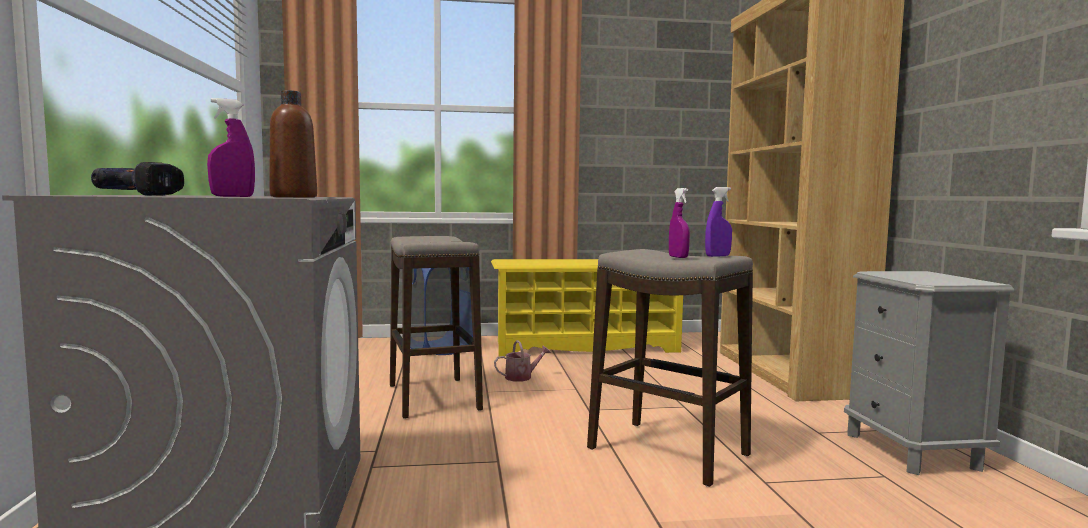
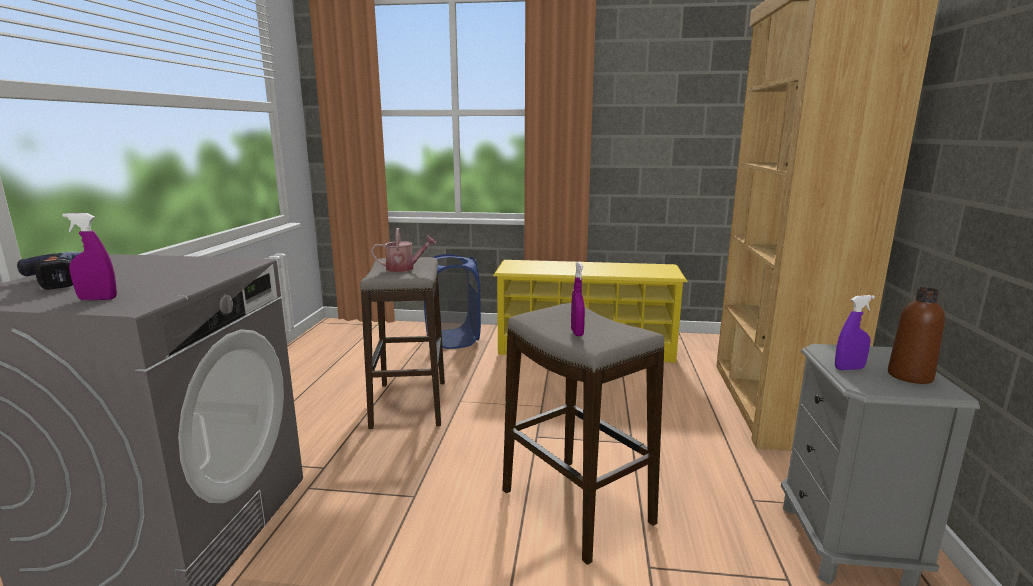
camera: 15 degrees right, 10 degrees up
(293, 197) = (164, 291): brown bottle -> brown bottle (910, 376)
(522, 377) = (501, 385): watering can -> watering can (404, 268)
(718, 256) = (619, 334): purple spray bottle -> purple spray bottle (849, 368)

